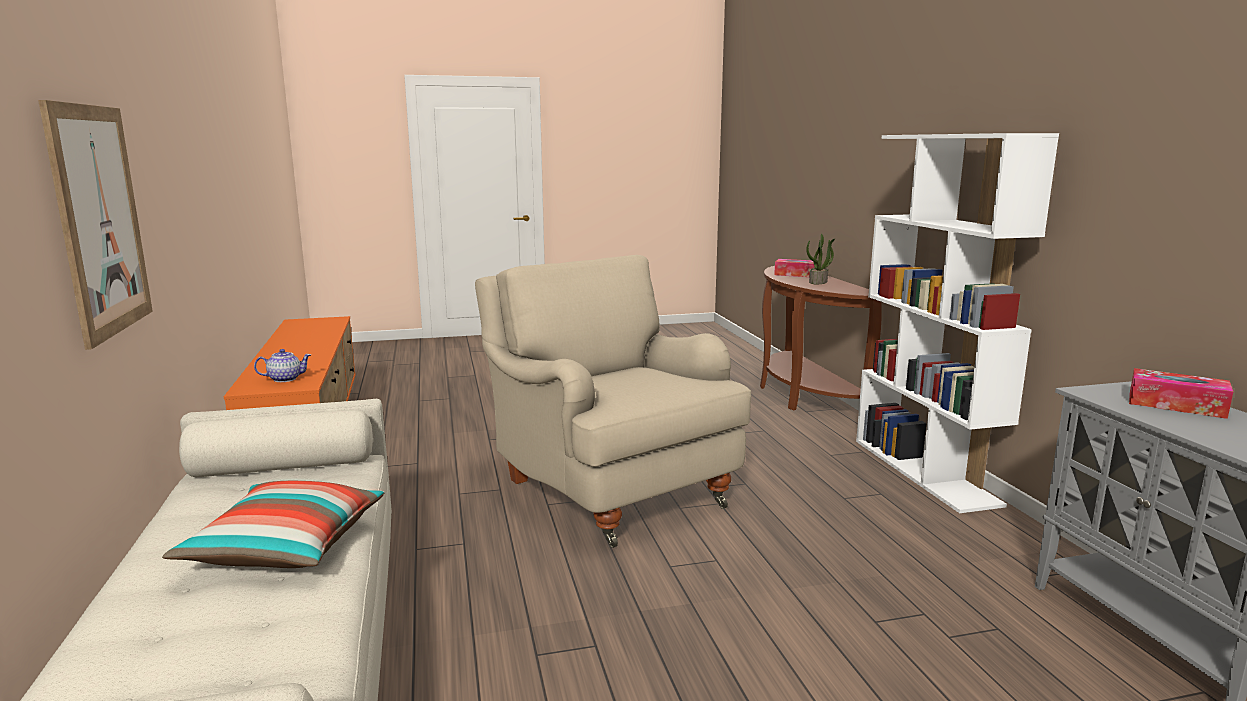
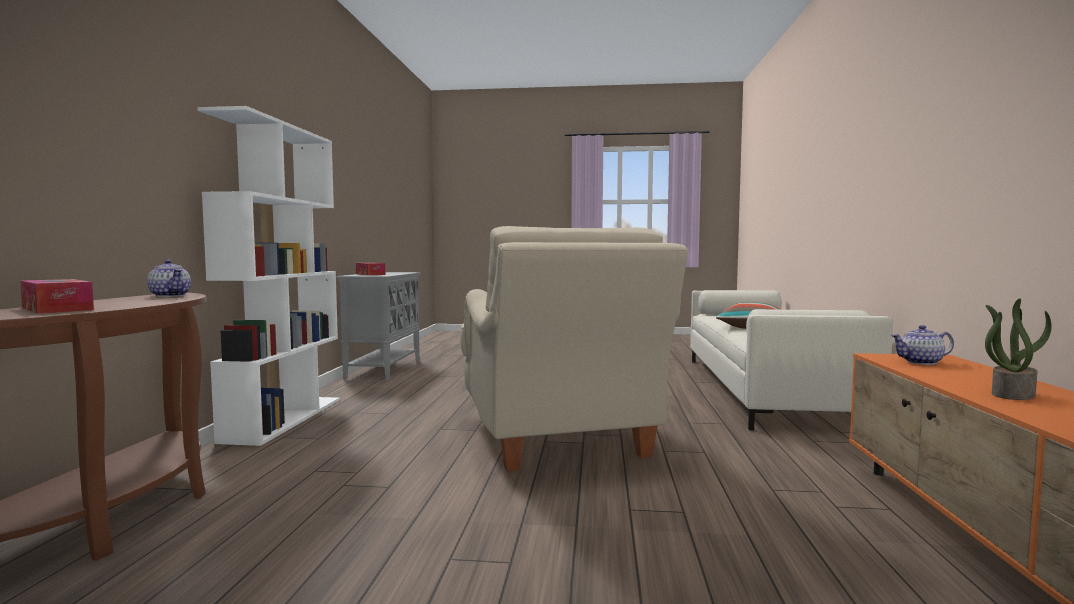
camera: 160 degrees left, 10 degrees down
(100, 220) = (875, 177): picture -> none
(818, 282) = (130, 301): potted plant -> potted plant (1012, 394)
(842, 289) = (171, 295): none -> teapot

